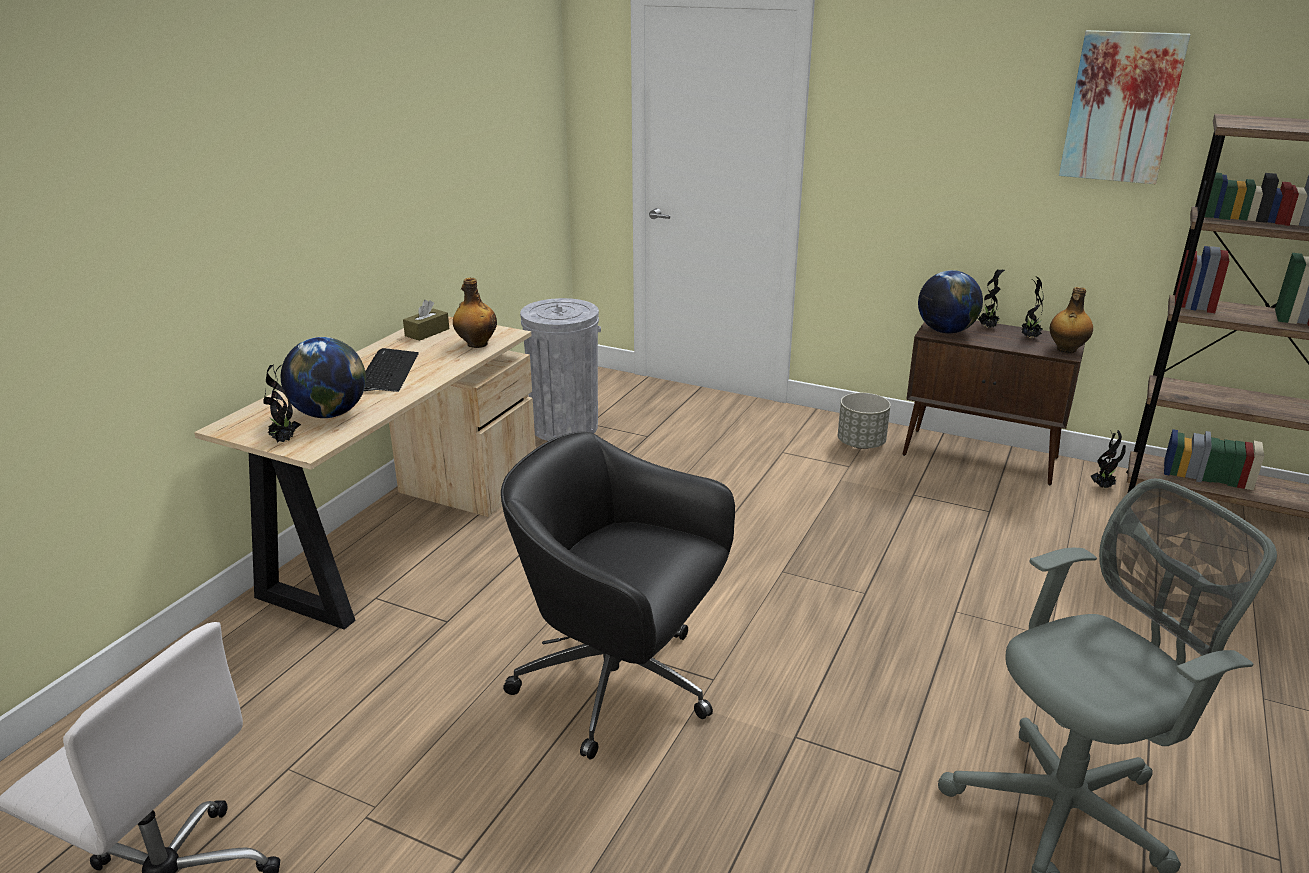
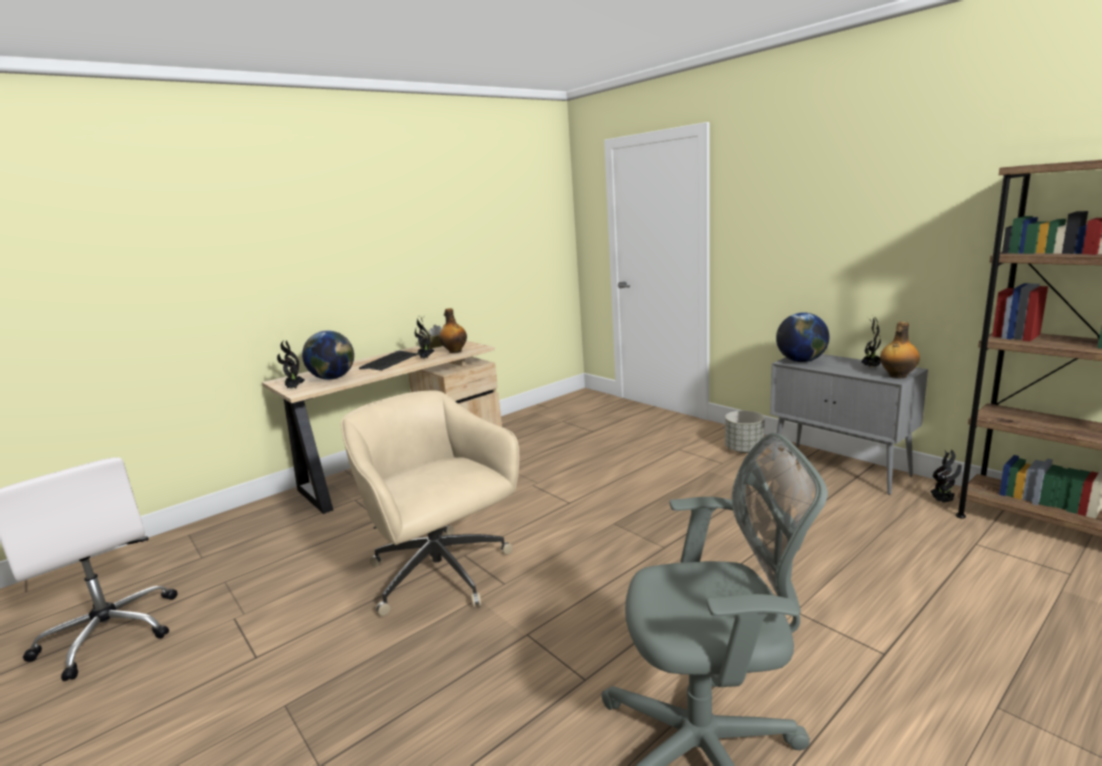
camera: 25 degrees right, 10 degrees down
(565, 427) = (545, 421): grey trash can -> none
(620, 685) = (441, 575): black office chair -> beige office chair
(981, 456) = (840, 468): brown cabinet -> grey cabinet
(988, 327) = (841, 360): potted plant -> potted plant (425, 358)
(1121, 107) = (938, 171): picture -> none

